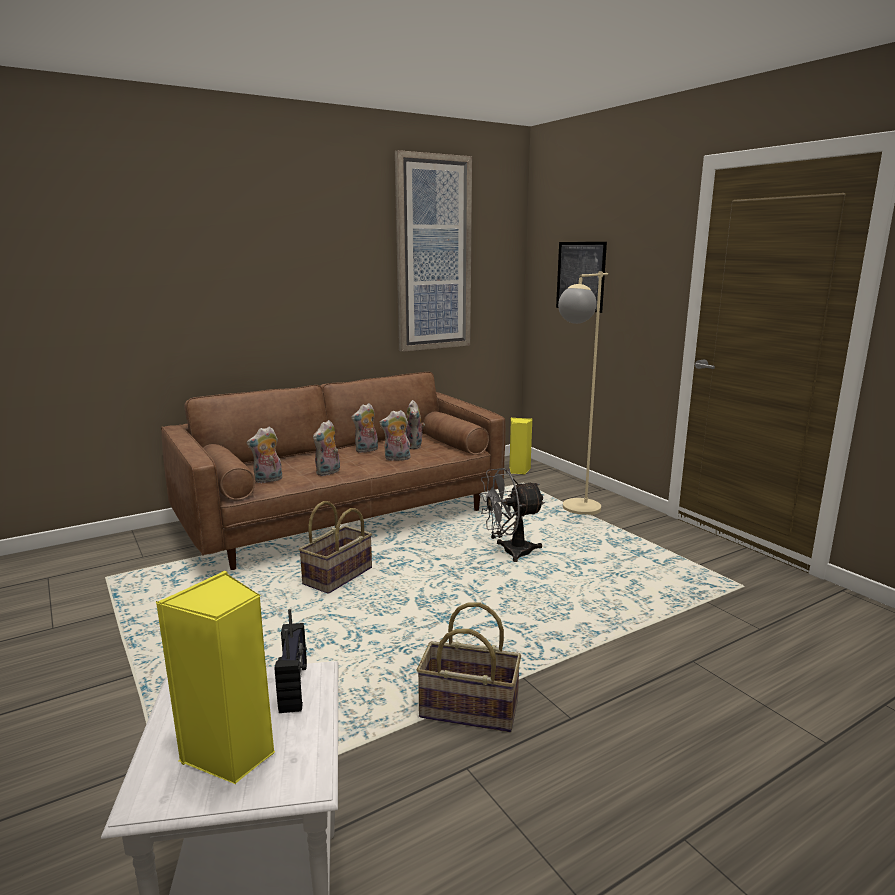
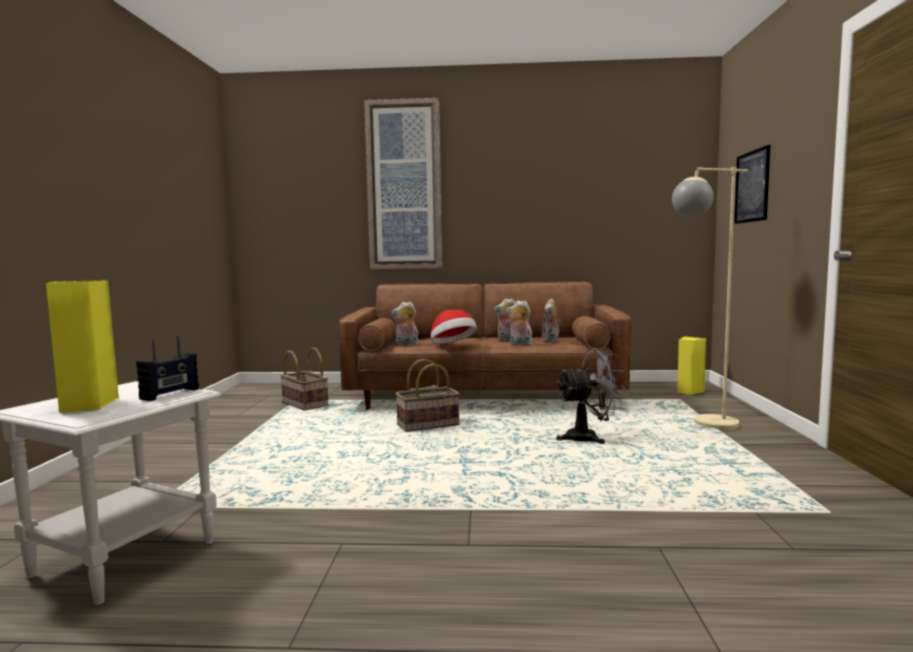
camera: 35 degrees right, 10 degrees down
(328, 473) = (452, 345): plush toy -> hat
(433, 254) = (608, 179): picture -> picture (404, 186)
(468, 710) = (396, 514): basket -> basket (304, 404)
(509, 552) = (589, 438): grey fan -> grey fan turned 150 degrees clockwise

